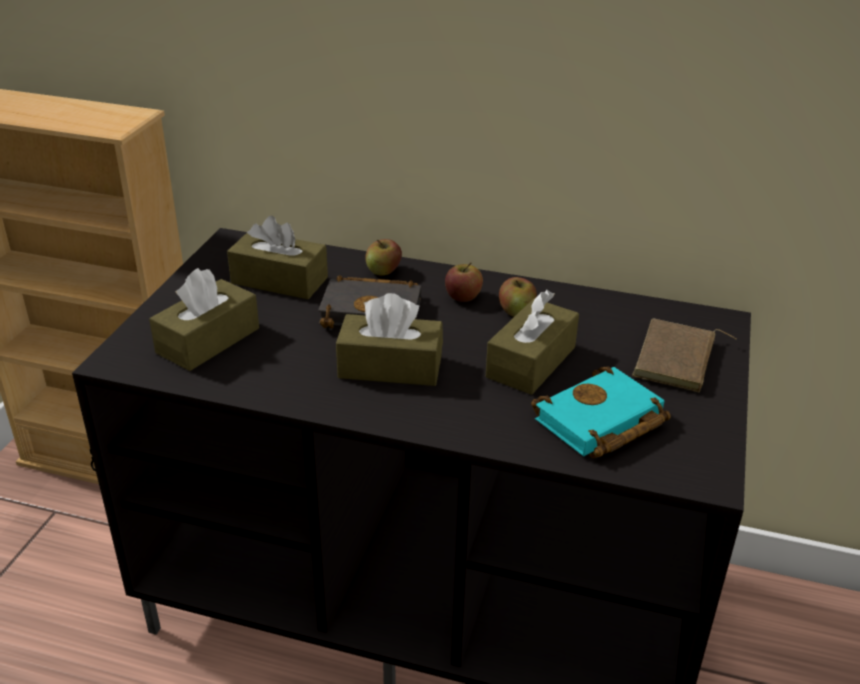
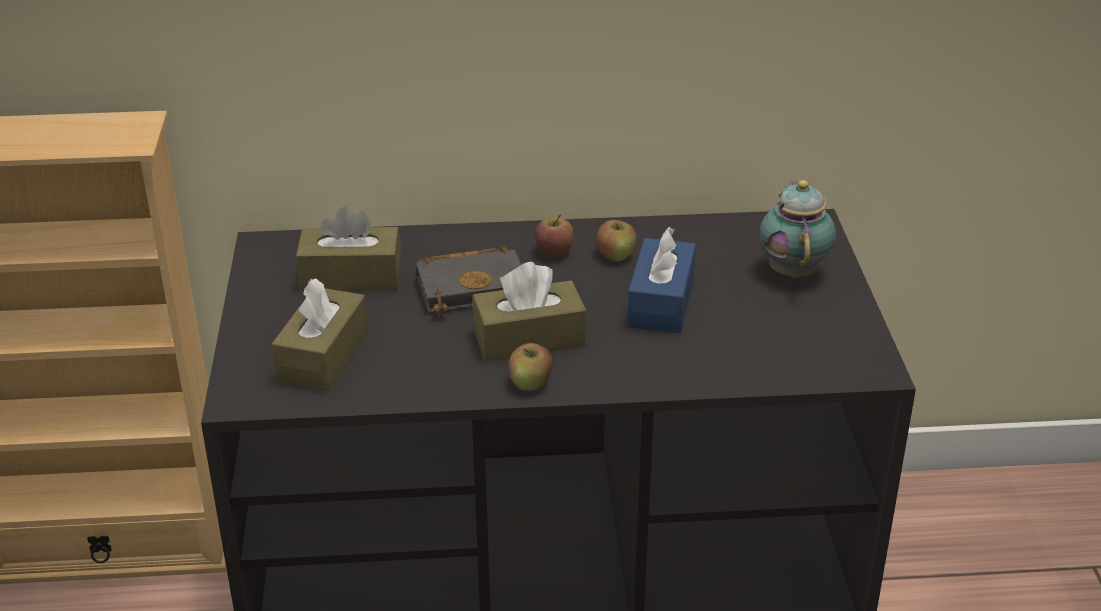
camera: 20 degrees left, 0 degrees up
(383, 271) = (455, 242): apple -> apple (530, 383)
(531, 362) = (661, 302): brown tissue box -> blue tissue box
(600, 423) = (756, 344): turquoise book -> none
(677, 361) = (793, 270): brown book -> teapot

